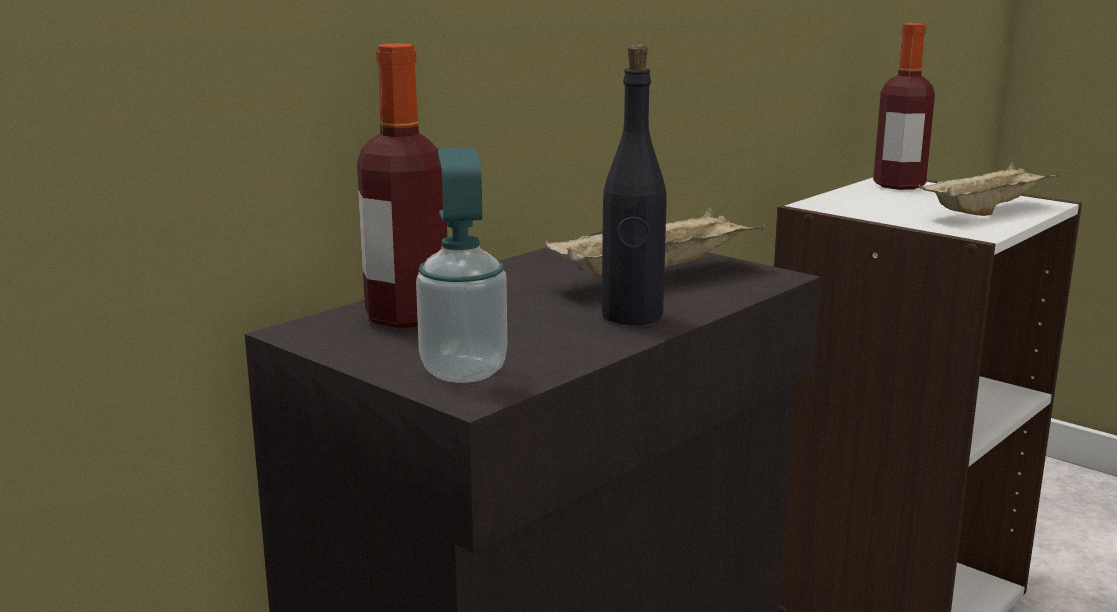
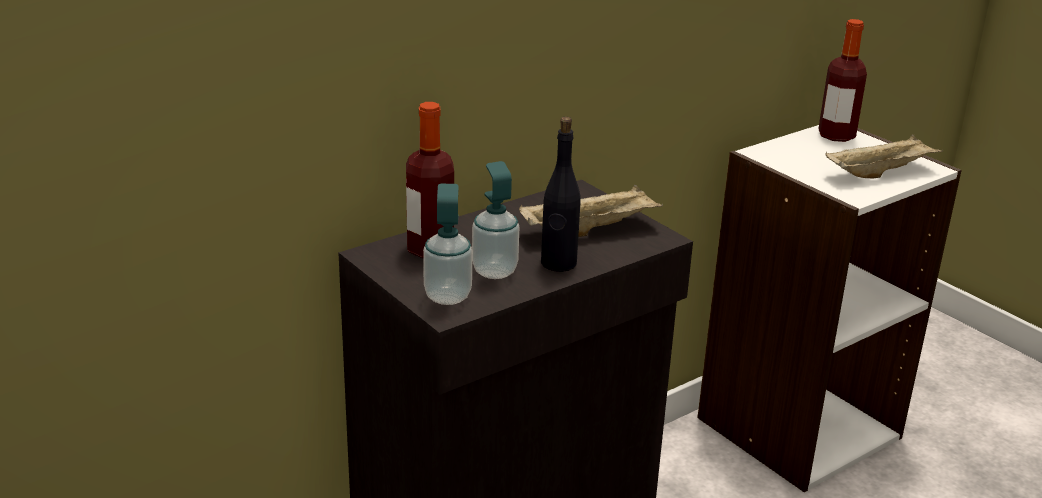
camera: 10 degrees right, 10 degrees up
(531, 333) = (494, 271): none -> soap dispenser

